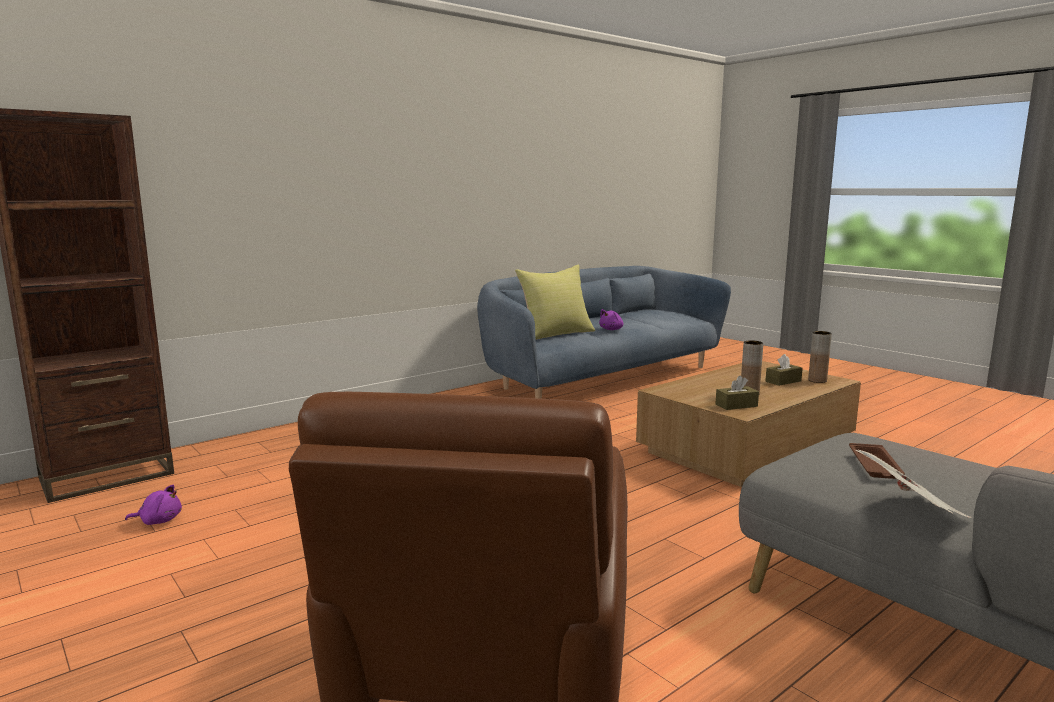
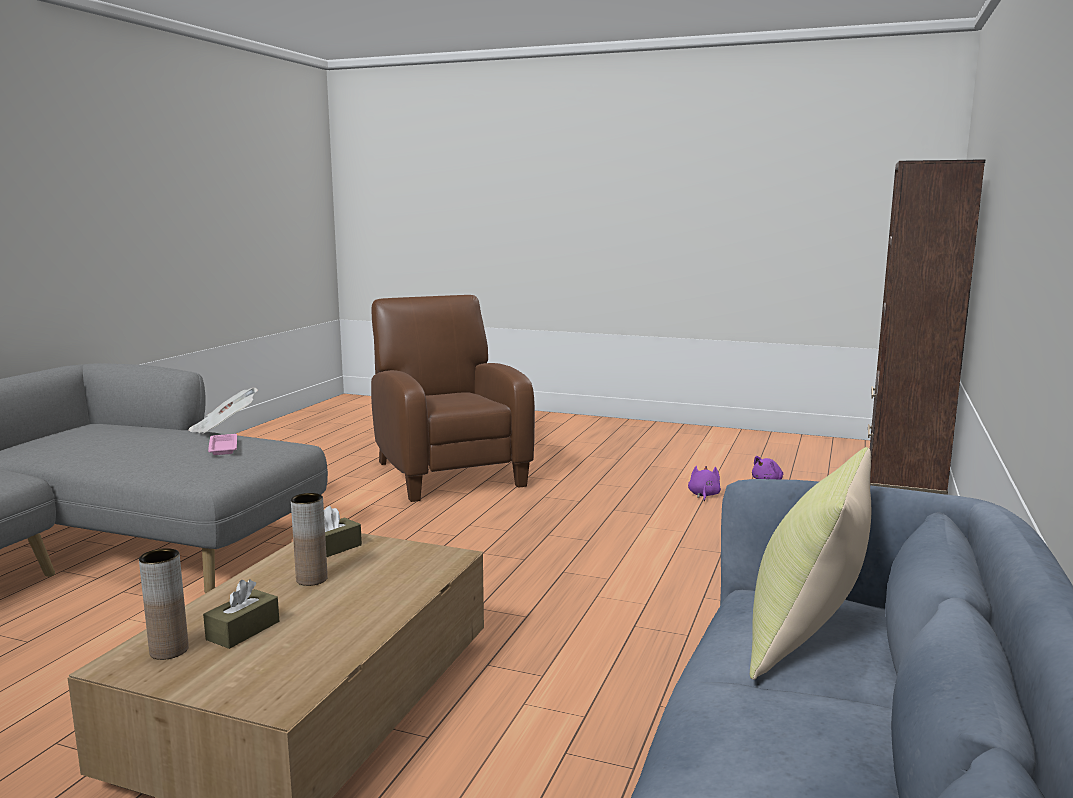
camera: 150 degrees right, 0 degrees up
(612, 329) = (731, 712): purple plush toy -> purple plush toy (703, 495)
(875, 466) = (223, 447): brown tray -> pink tray

